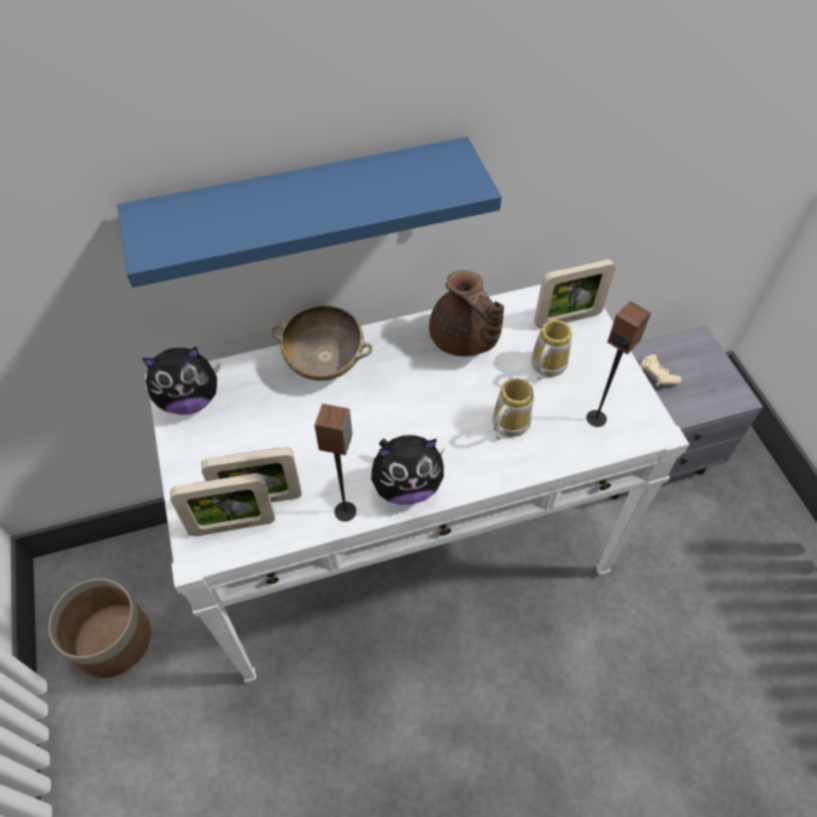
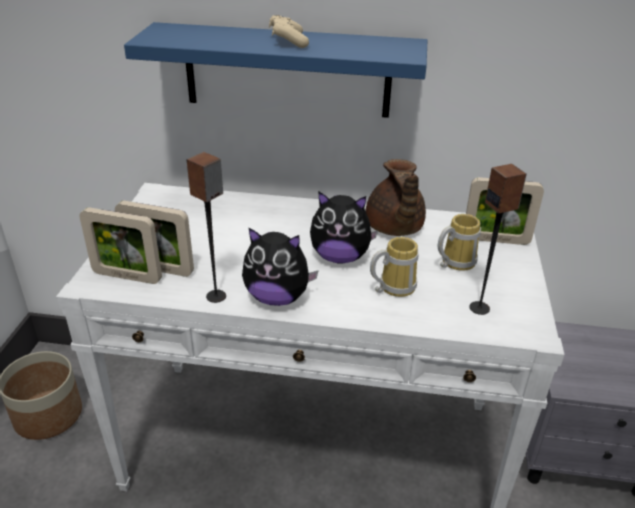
camera: 25 degrees right, 20 degrees down
(190, 400) = (161, 203): plush toy -> plush toy (340, 257)
(325, 360) = (274, 209): beige bowl -> none
(656, 376) = (595, 355): beige game controller -> beige game controller (288, 42)

